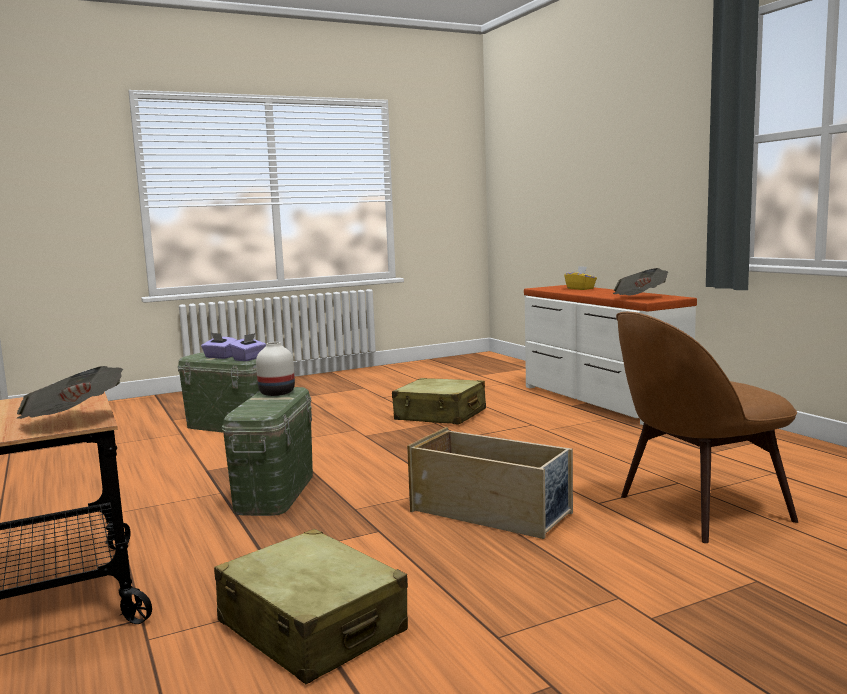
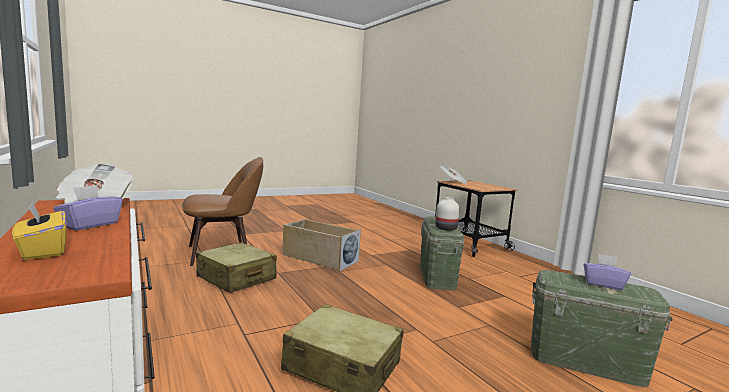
camera: 175 degrees right, 0 degrees up
(249, 359) = (555, 275): purple tissue box -> purple tissue box (90, 225)
(312, 627) = (380, 235): beige suitcase -> beige suitcase (236, 278)

